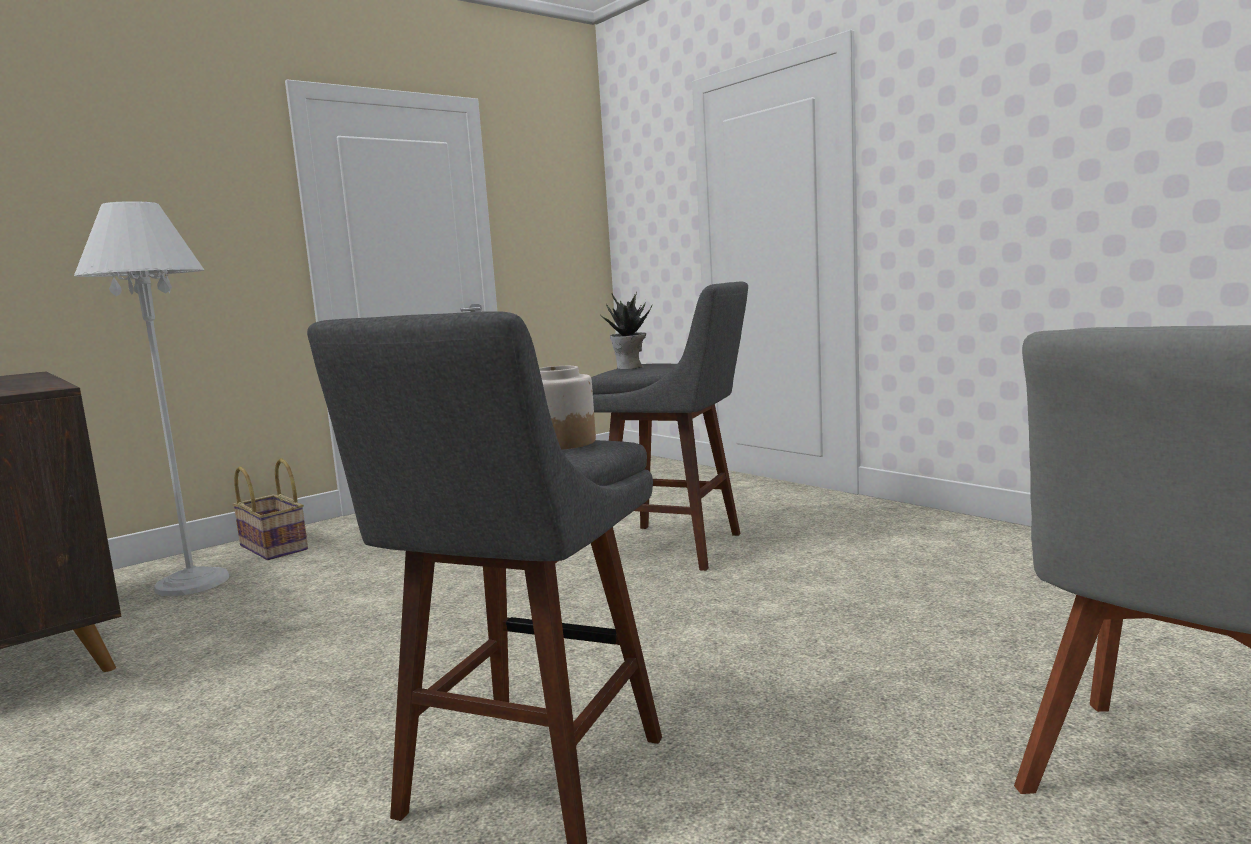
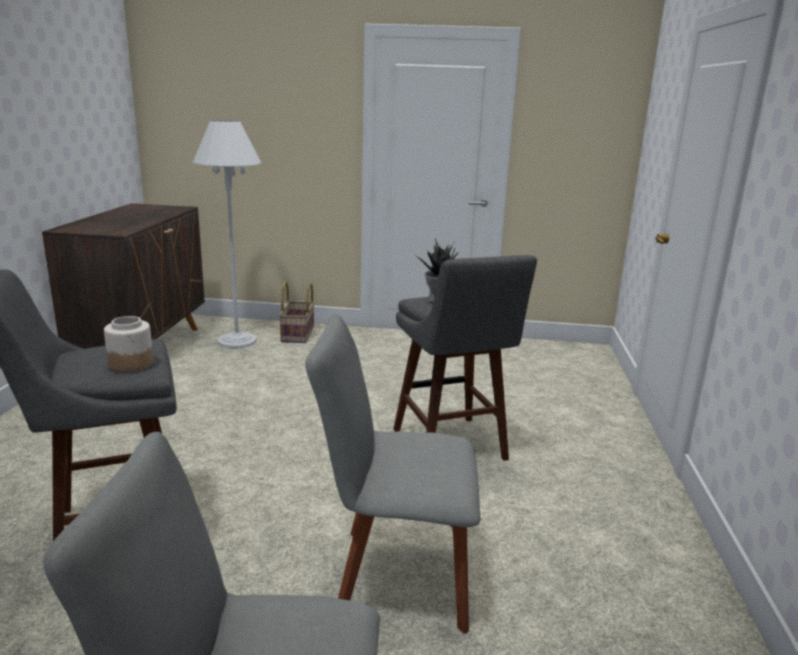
camera: 45 degrees right, 10 degrees up
(863, 631) = (394, 578): none -> grey chair

